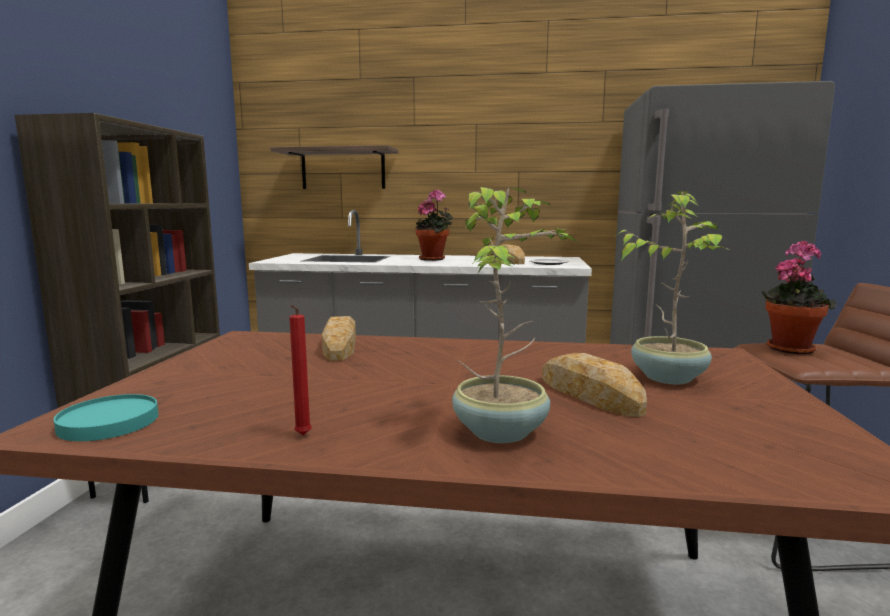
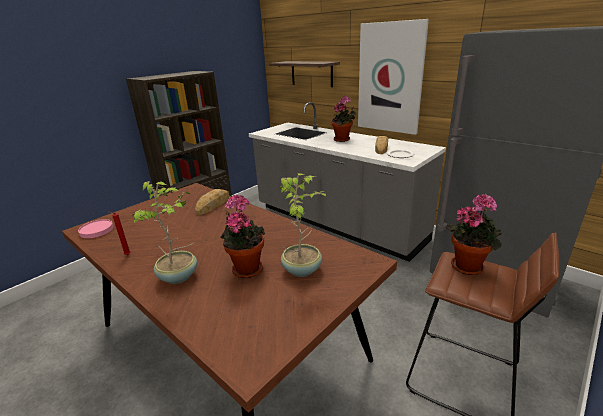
camera: 35 degrees right, 15 degrees up
(108, 422) = (96, 230): turquoise plate -> pink plate
(485, 171) = (390, 78): none -> picture
(590, 394) = (246, 268): bread -> potted plant

